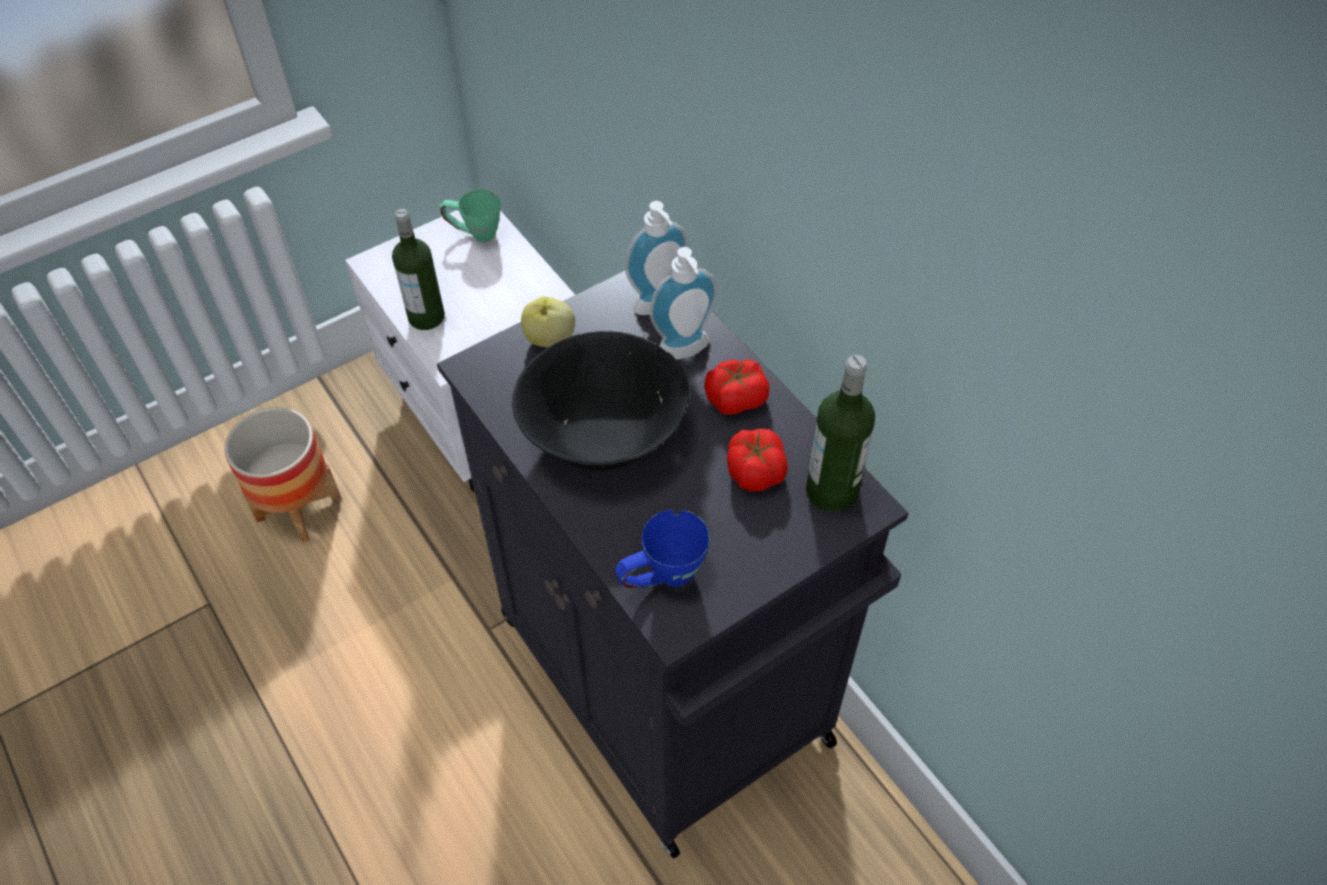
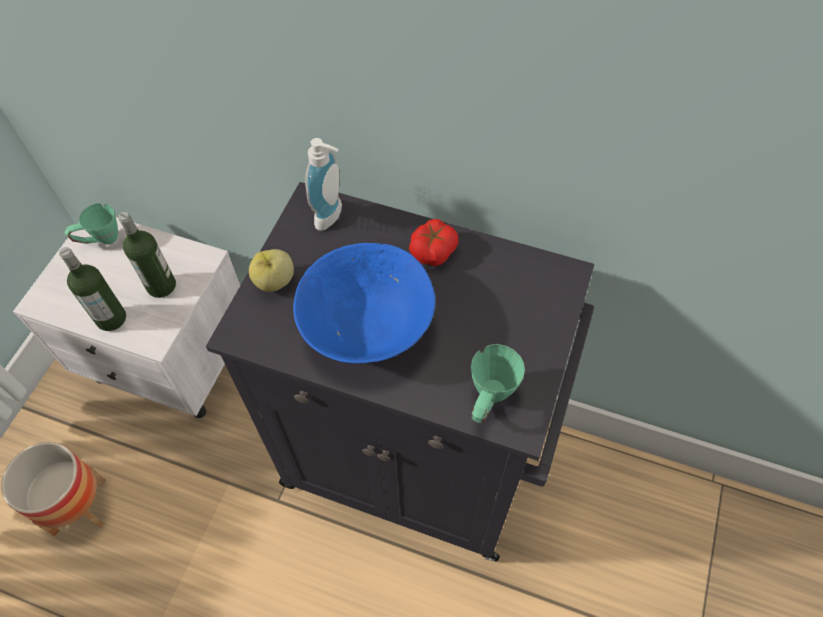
camera: 35 degrees left, 5 degrees up
(604, 434) = (369, 326): black bowl -> blue bowl
(661, 579) = (488, 401): blue mug -> green mug
(685, 352) = (375, 239): soap dispenser -> none
(755, 470) = (484, 292): tomato -> none
(831, 491) = (540, 277): bottle -> bottle (161, 286)

